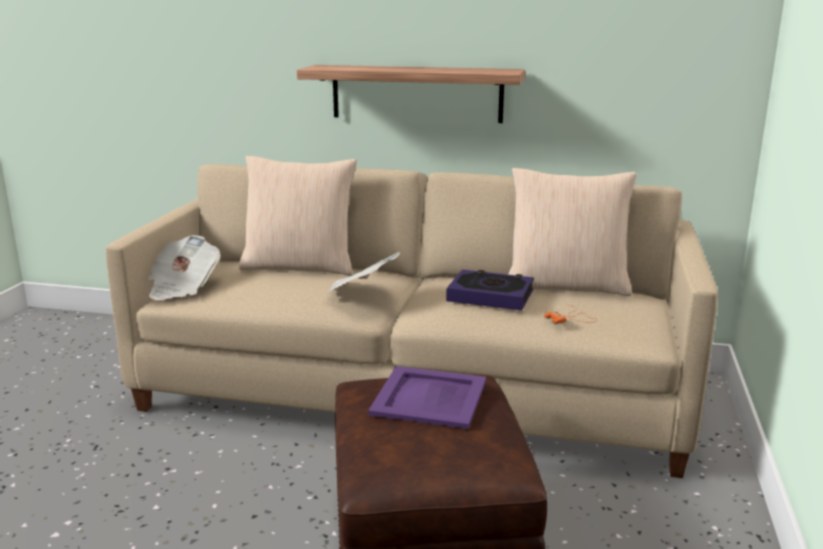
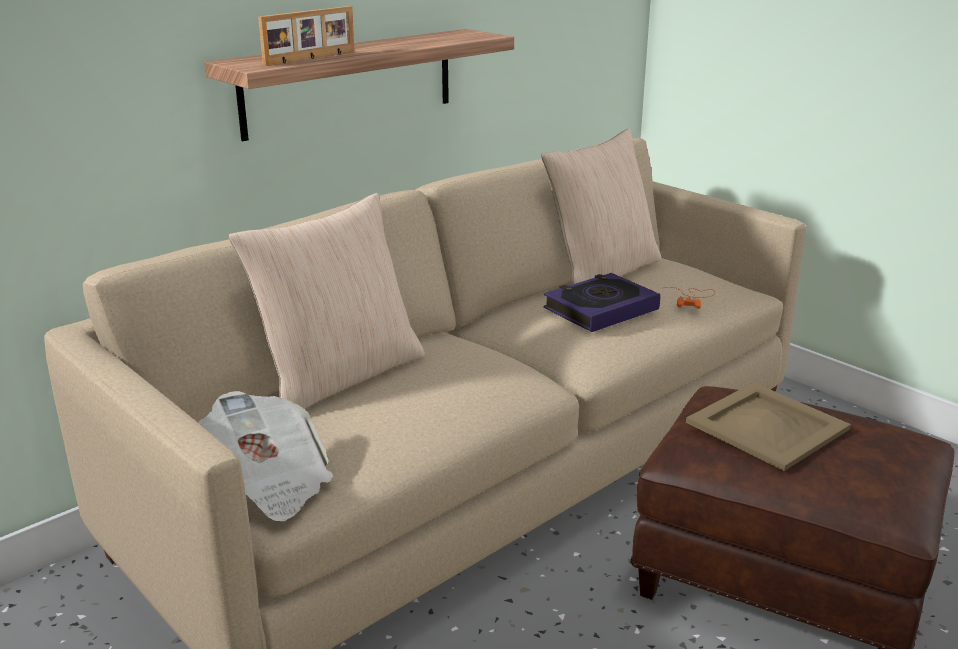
camera: 55 degrees left, 5 degrees up
(353, 68) = (311, 58): none -> picture frame
(361, 292) = (504, 365): newspaper -> none
(430, 397) = (767, 425): purple tray -> beige tray

